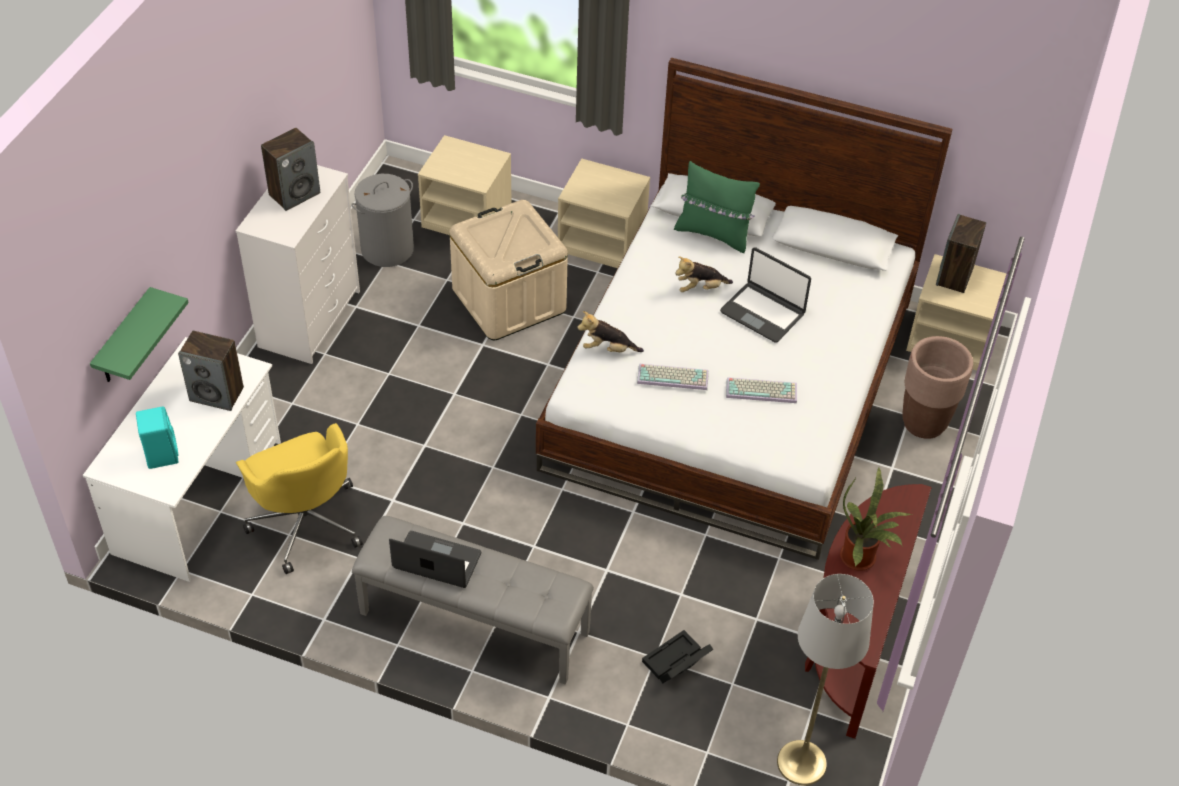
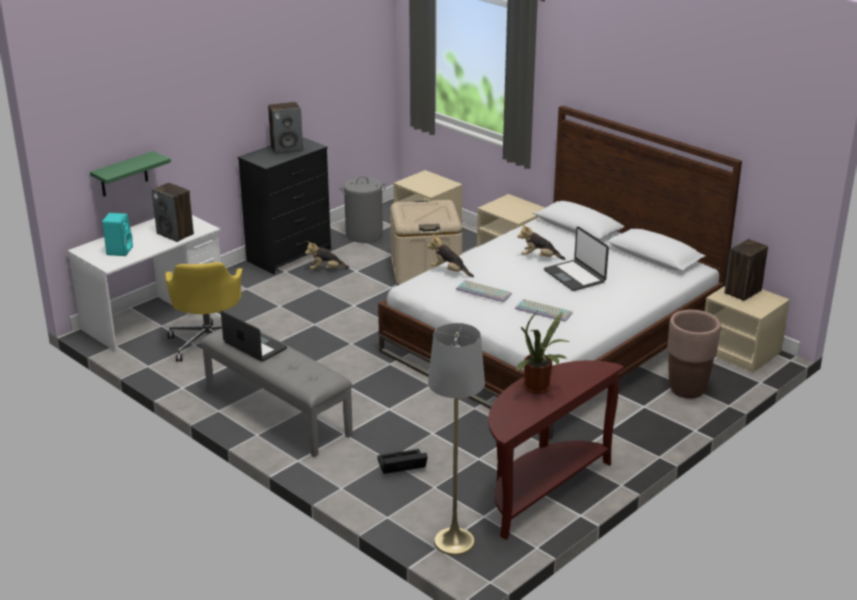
camera: 25 degrees right, 20 degrees down
(310, 318) = (289, 254): white dresser -> black dresser
(377, 334) = (326, 270): none -> plush toy
(713, 234) = (570, 236): green pillow -> none

